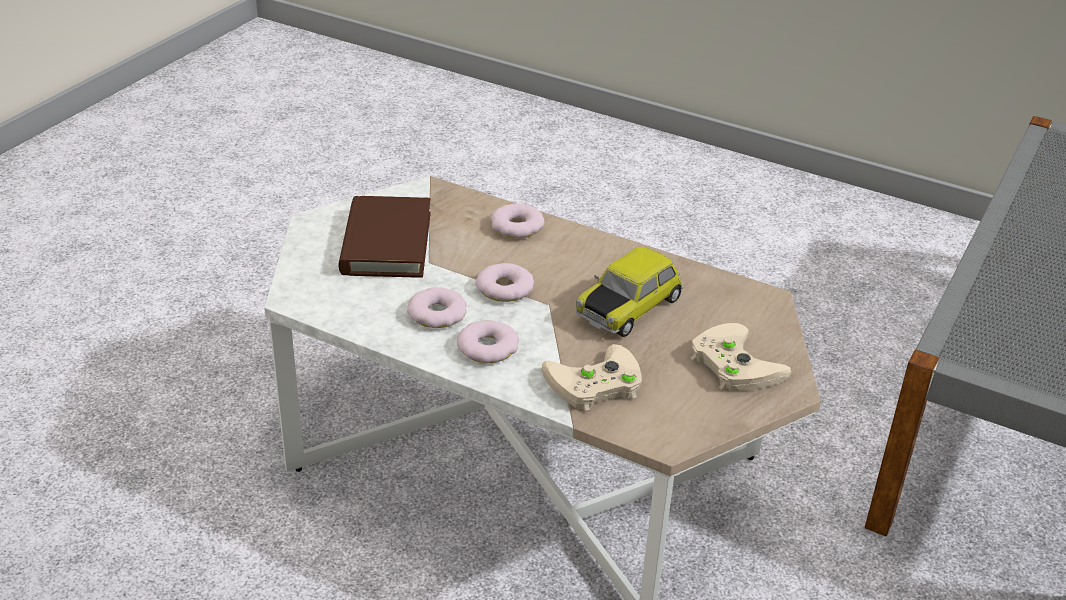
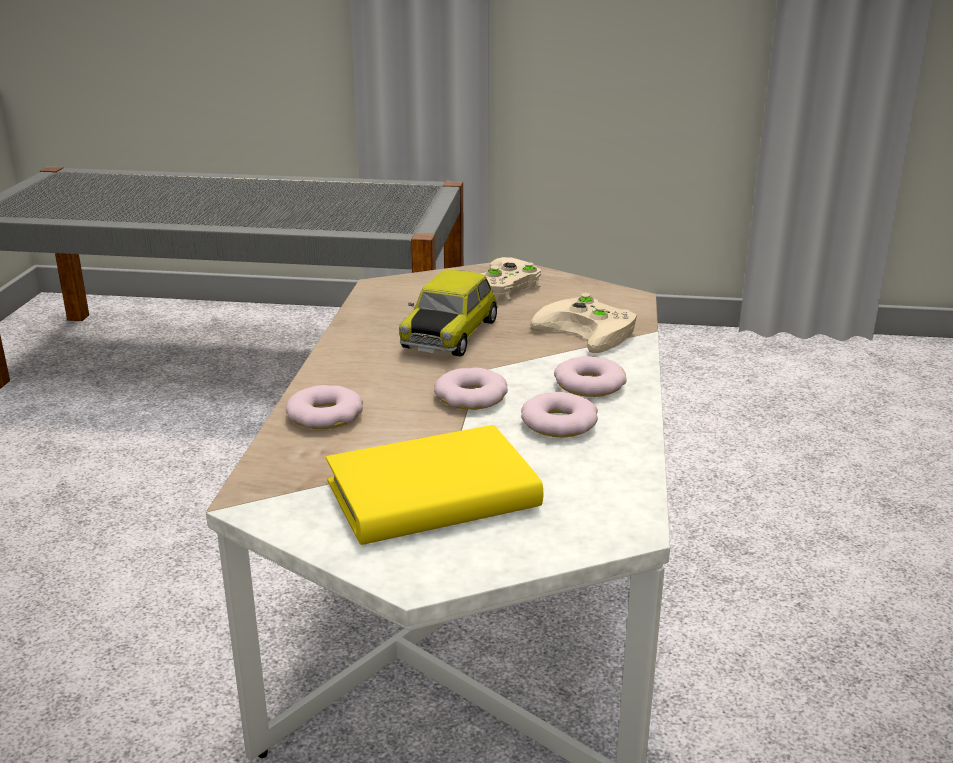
camera: 110 degrees left, 10 degrees down
(386, 243) = (433, 495): brown book -> yellow book
(628, 307) = (448, 334): toy car -> toy car turned 90 degrees clockwise

